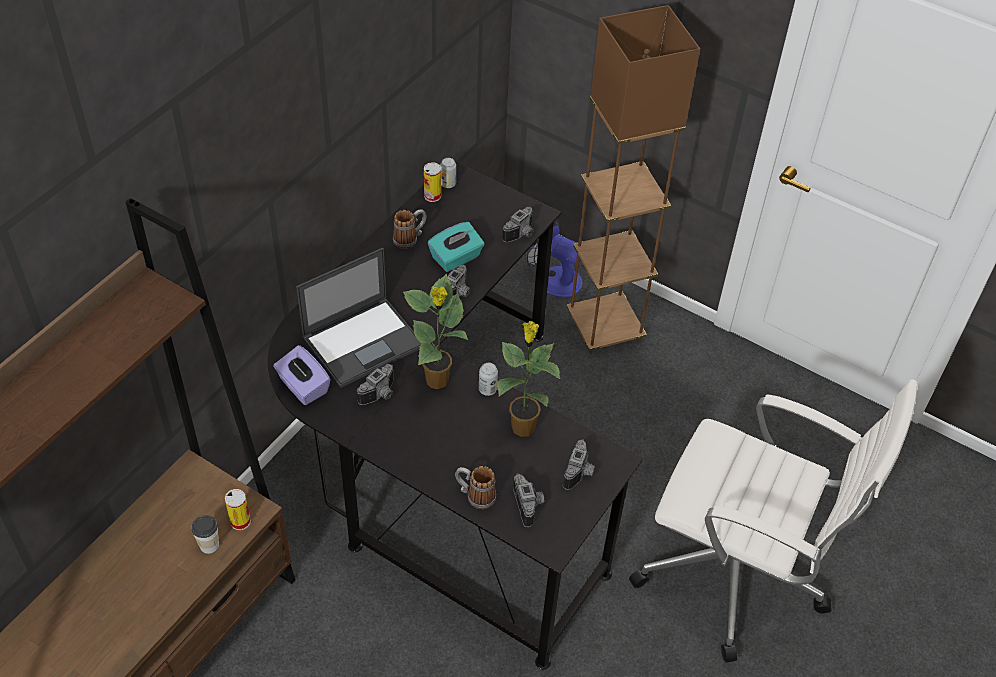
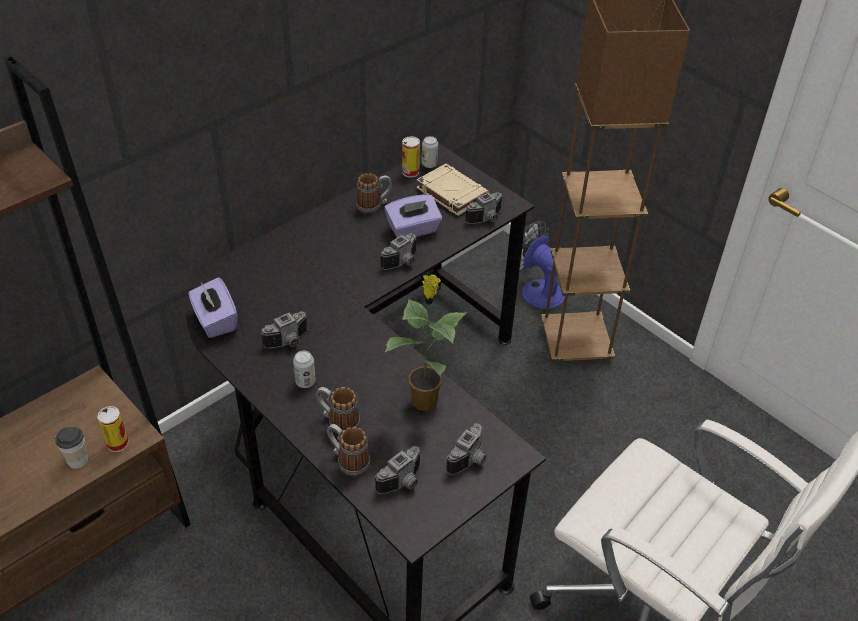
camera: 15 degrees right, 5 degrees down
(364, 341) = (292, 289): laptop -> none
(437, 381) = (351, 340): potted plant -> none
(453, 462) = (338, 421): none -> mug
(456, 258) = (413, 230): turquoise tissue box -> purple tissue box
(479, 212) = (451, 193): none -> beige book
(487, 389) = (400, 357): can -> can (305, 382)
(530, 505) = (403, 482): camera -> camera turned 45 degrees clockwise

